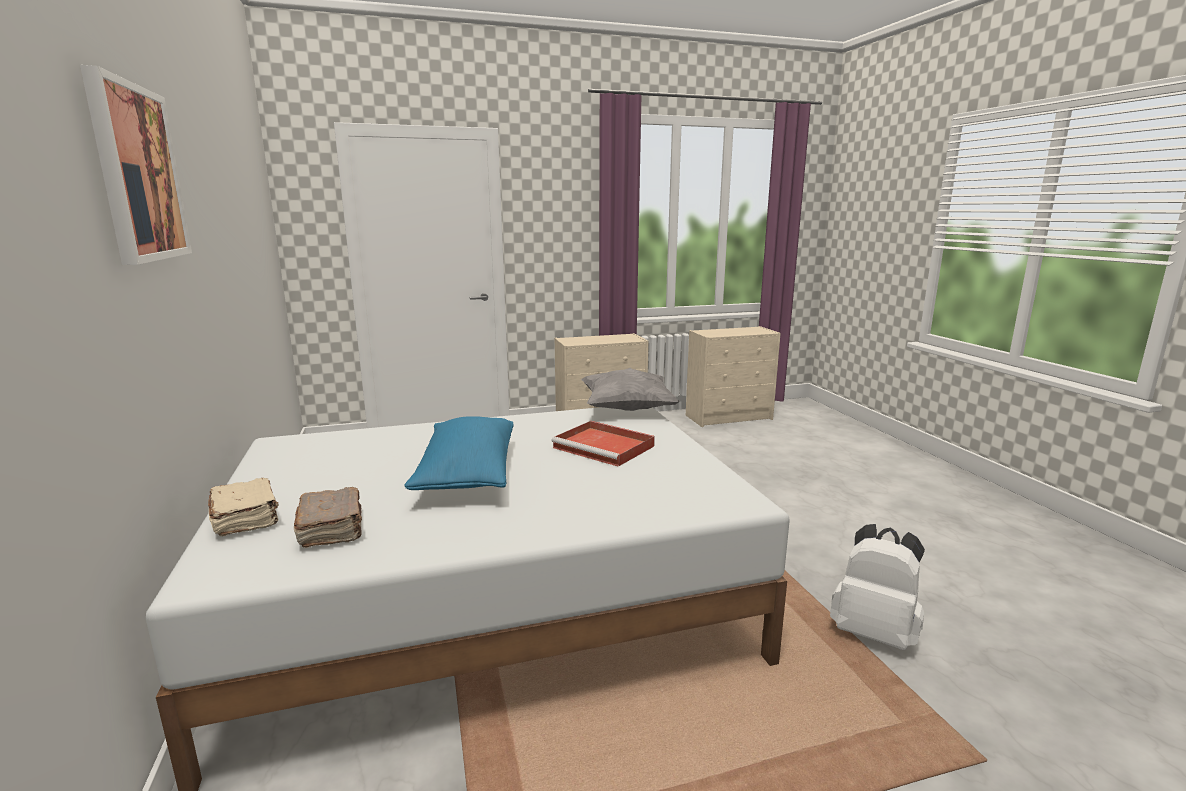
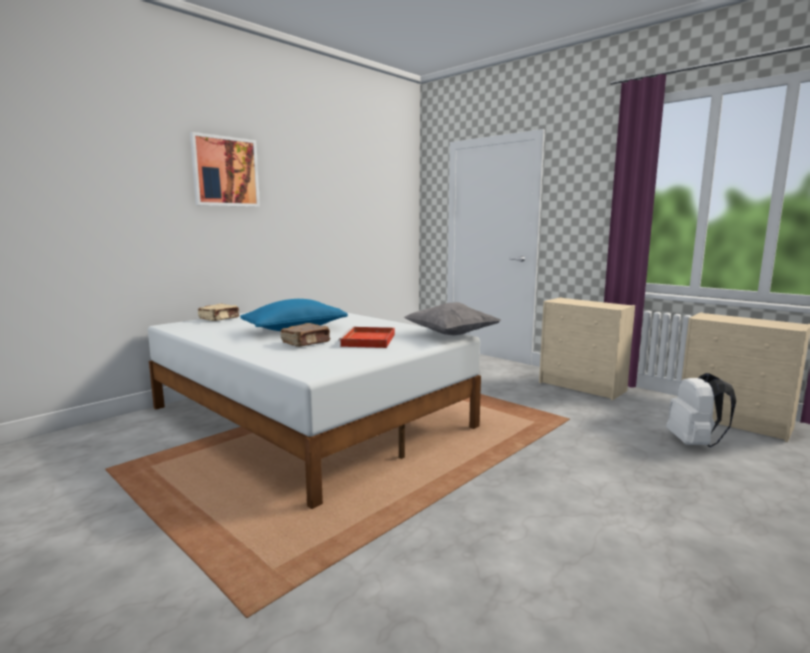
camera: 60 degrees right, 5 degrees down
(332, 530) = (217, 327): brown book -> brown book (306, 343)
(874, 633) = (390, 548): white backpack -> white backpack (694, 443)

